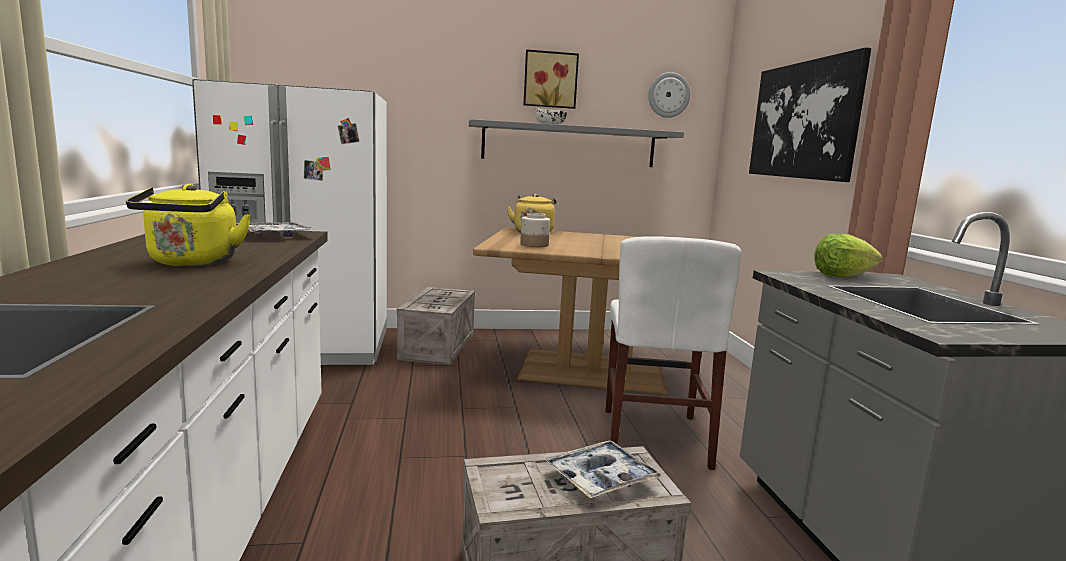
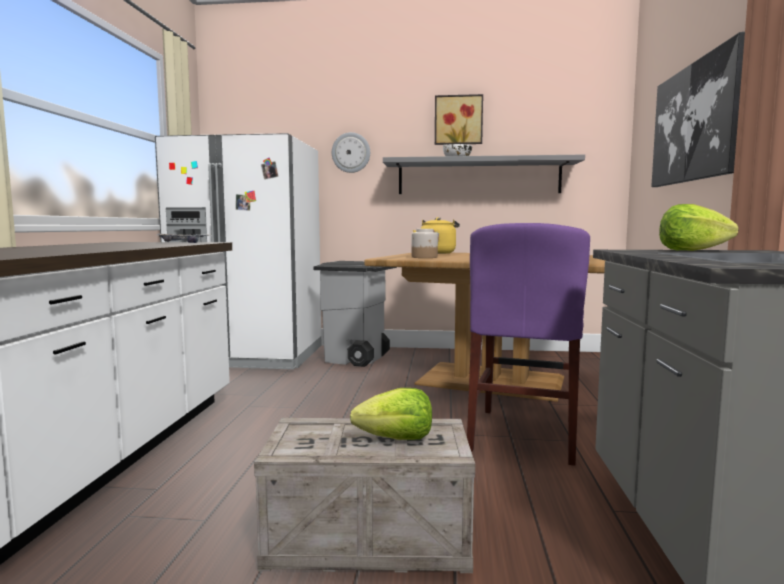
camera: 15 degrees right, 5 degrees down
(192, 263) = (84, 248): yellow kettle -> none
(438, 347) = (357, 359): crate -> grey trash can
(600, 478) = (396, 439): tray -> lettuce
(654, 437) = (524, 434): white chair -> purple chair
(668, 95) = (573, 124): wall clock -> wall clock (351, 152)

